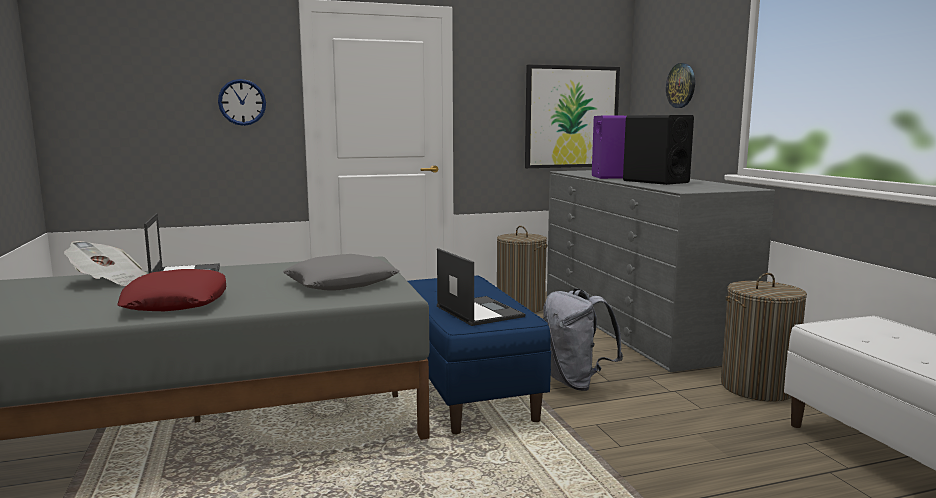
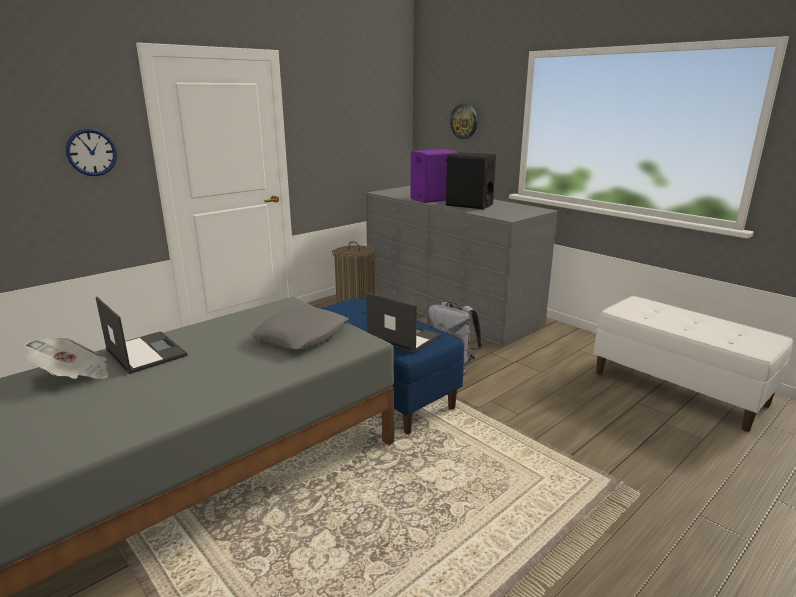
camera: 25 degrees left, 10 degrees up
(176, 301) = (186, 388): red pillow -> none
(571, 117) = (373, 144): picture -> none
(757, 387) = (559, 348): laundry basket -> none

